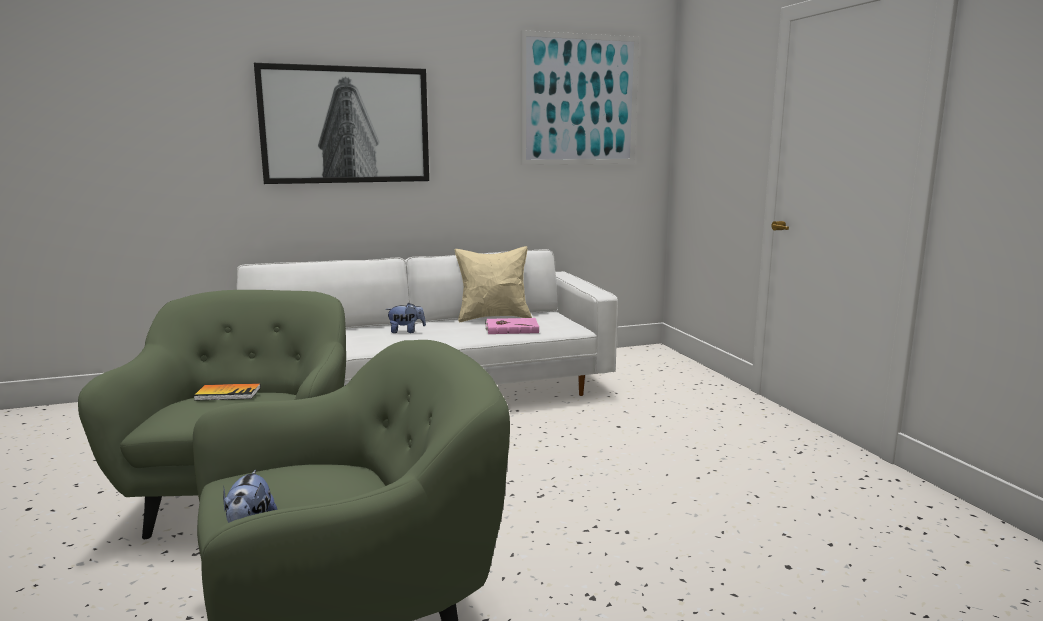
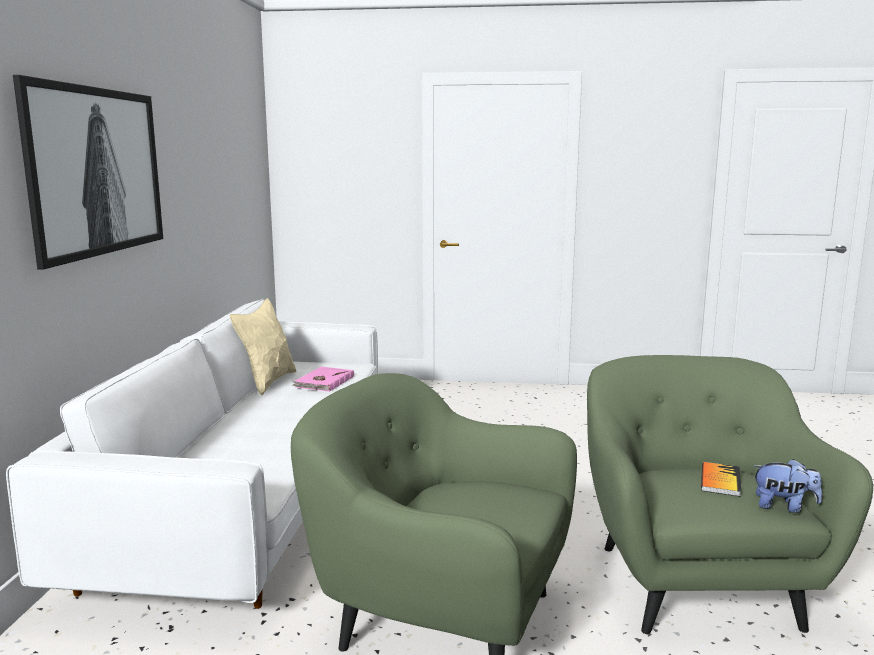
camera: 65 degrees left, 0 degrees up
(228, 393) = (448, 502): book -> book (720, 480)
(406, 331) = (259, 419): plush toy -> none
(579, 100) = (231, 136): picture -> none

